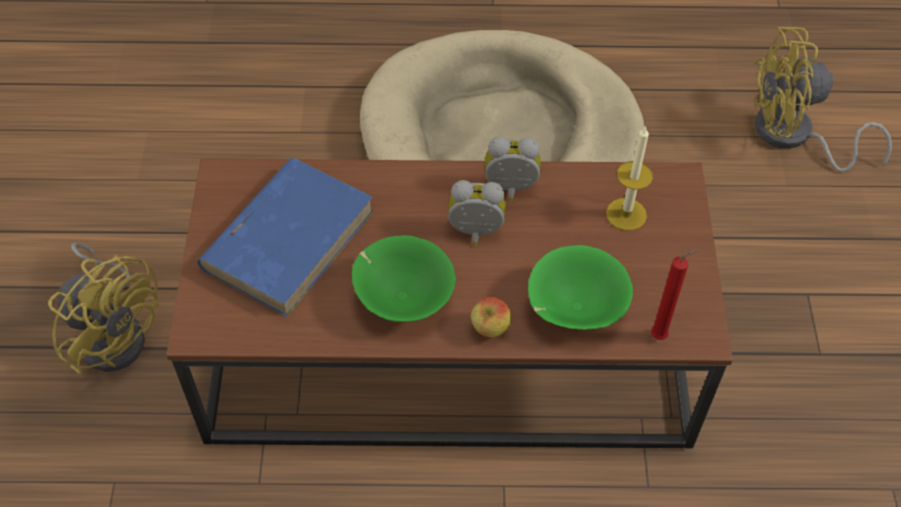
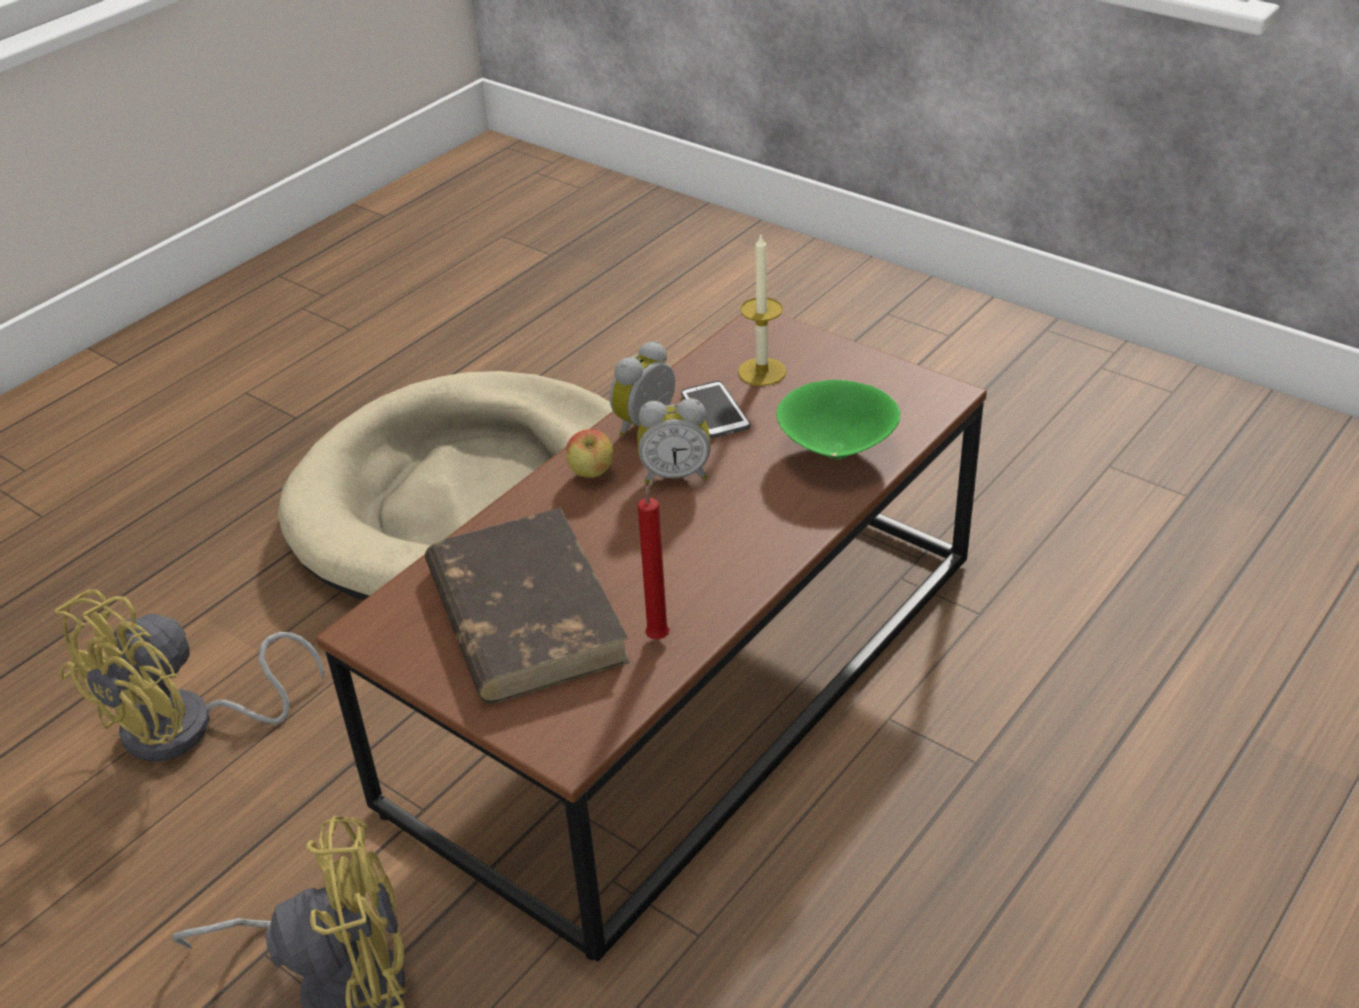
camera: 50 degrees left, 15 degrees down
(289, 239) = (524, 612): blue book -> brown book
(402, 297) = (698, 561): green bowl -> none
(475, 233) = (675, 474): alarm clock -> alarm clock turned 135 degrees counterclockwise
(490, 329) = (804, 518): apple -> apple (592, 475)
(559, 214) = (715, 411): none -> phone
(661, 335) = (920, 416): red candle -> red candle (659, 635)
(793, 137) = (699, 323): yellow fan -> yellow fan (189, 728)

